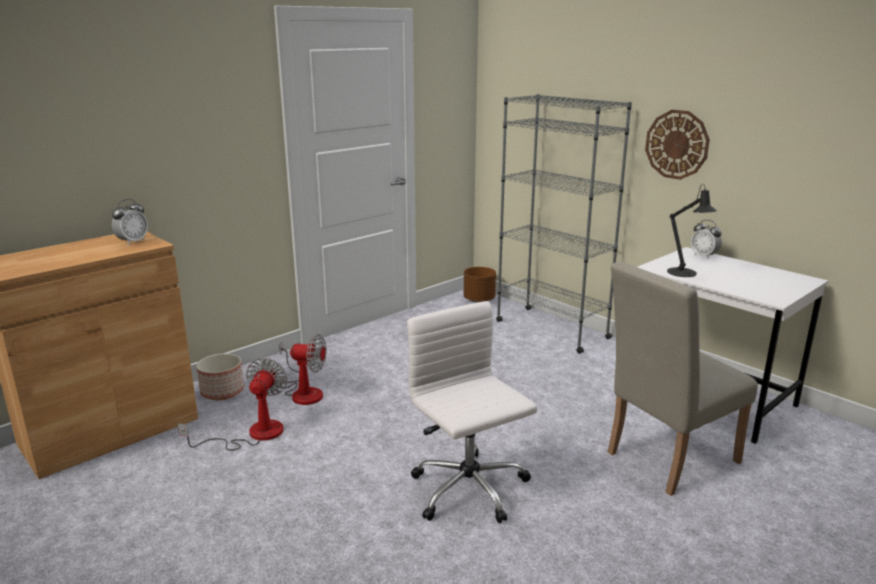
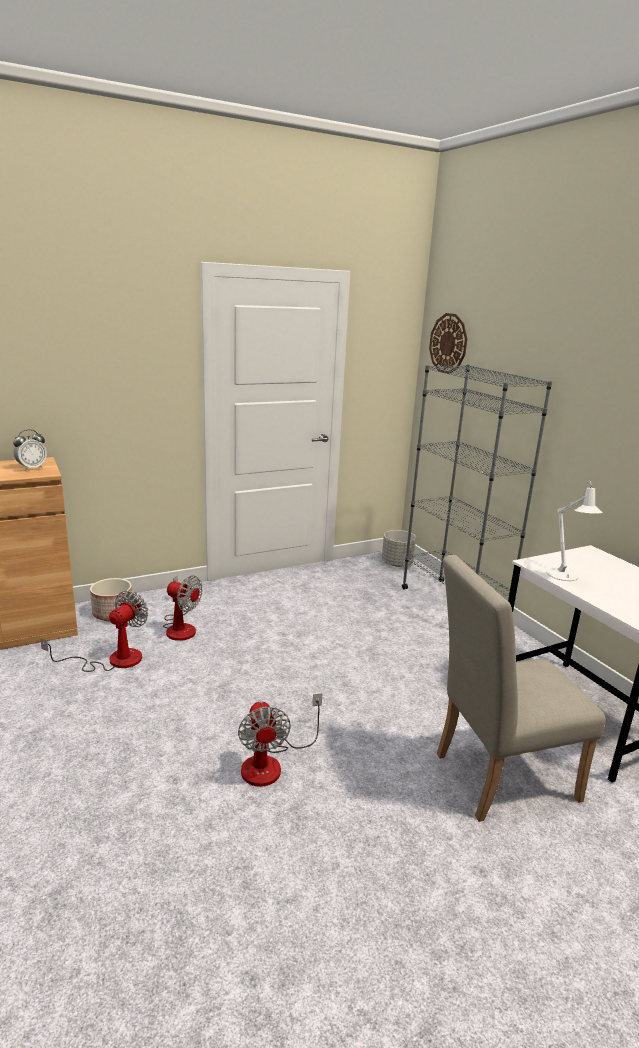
camera: 15 degrees right, 0 degrees up
(470, 490) = (271, 763): white office chair -> fan
(479, 300) = (396, 563): brown planter -> grey planter
(677, 144) = (593, 432): wall clock -> wall clock (448, 343)
(685, 273) = (564, 576): black table lamp -> white table lamp
(704, 256) = (602, 559): alarm clock -> none

